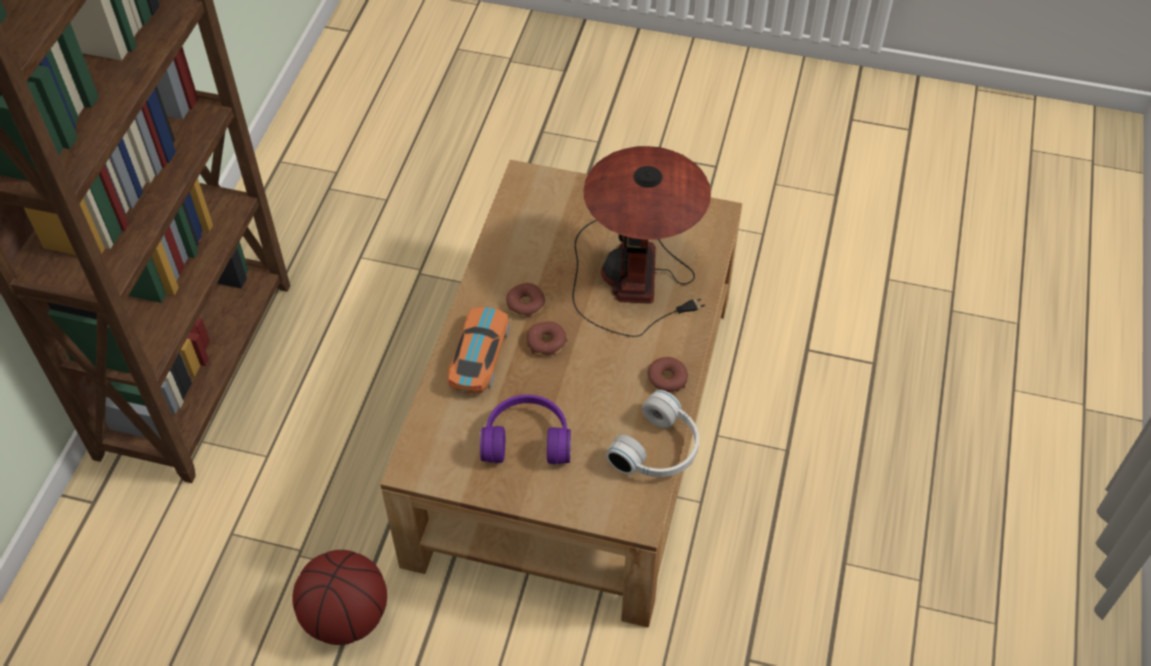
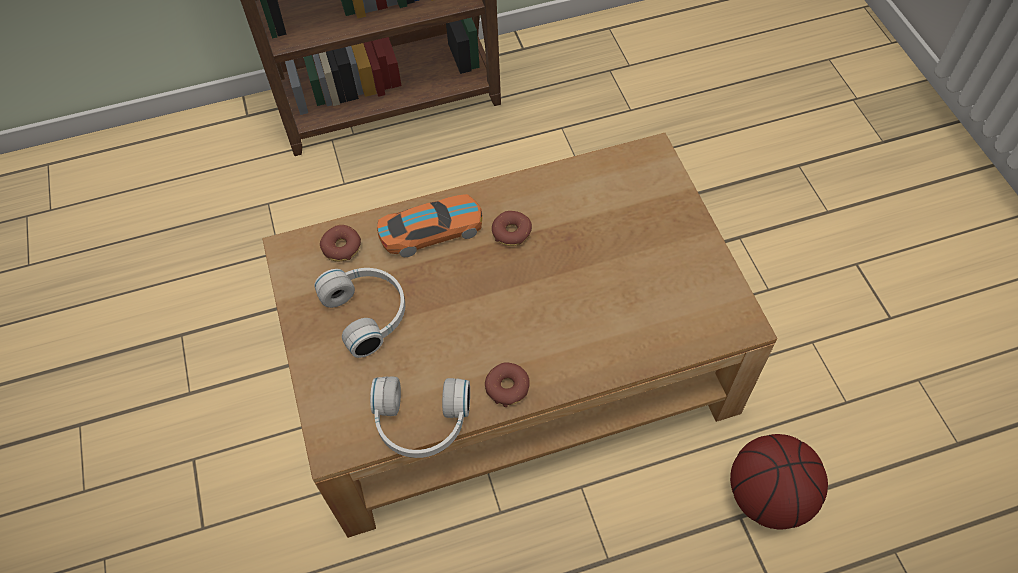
camera: 60 degrees right, 5 degrees up
(347, 616) = (240, 313): basketball -> basketball (768, 497)
(527, 438) = (369, 313): purple headphones -> white headphones
(546, 343) = (481, 271): donut -> donut (342, 247)
(633, 274) = (610, 294): table lamp -> none

